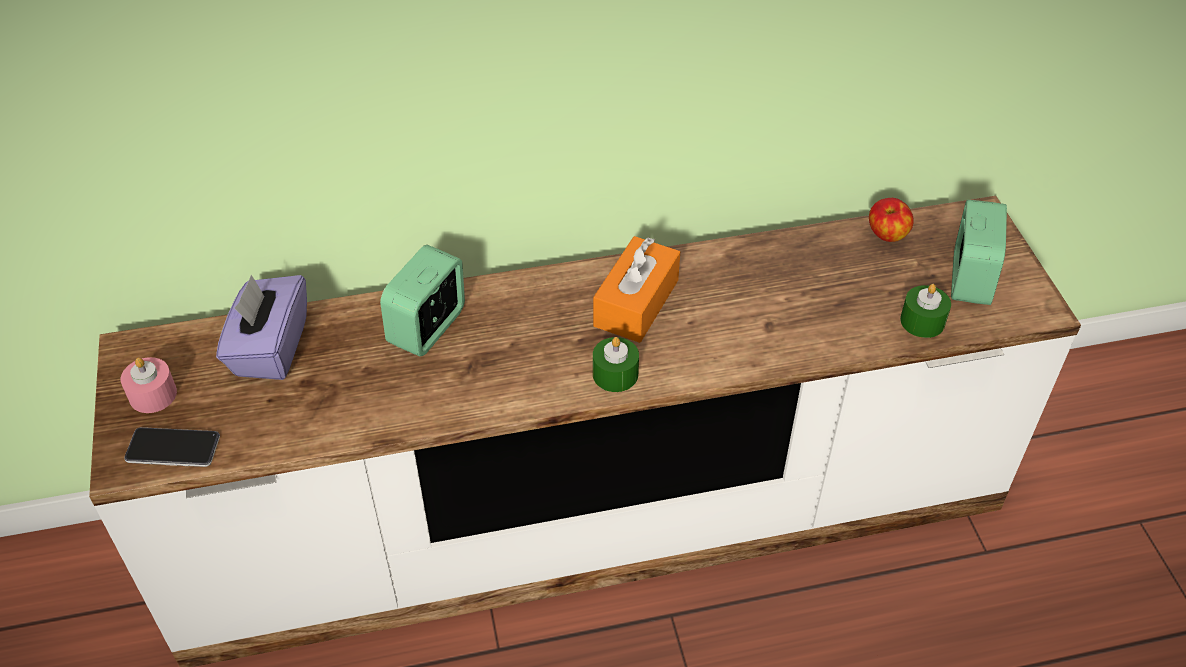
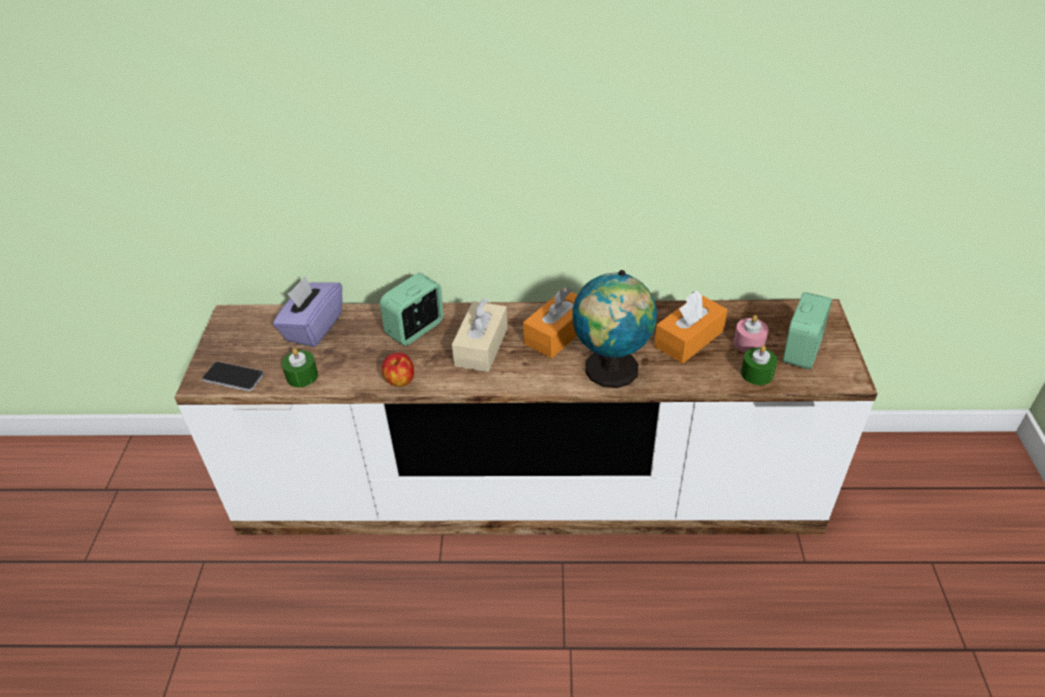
camera: 15 degrees right, 5 degrees down
(153, 394) = (233, 344): pink candle -> pink candle (749, 343)
(533, 340) = (481, 346): none -> beige tissue box
(615, 374) = (528, 375): green candle -> green candle (302, 376)
(728, 350) = (610, 372): none -> globe
(818, 283) = (689, 339): none -> orange tissue box
(886, 235) = (748, 314): apple -> apple (400, 381)

